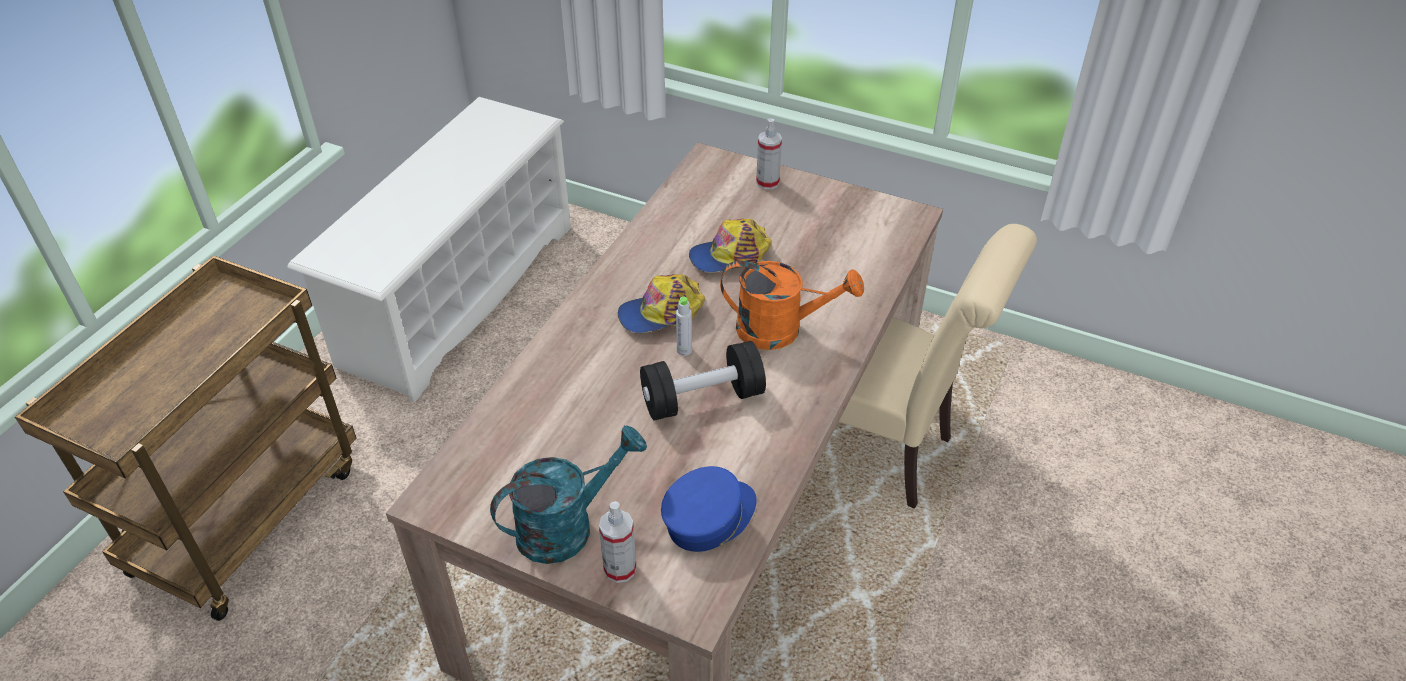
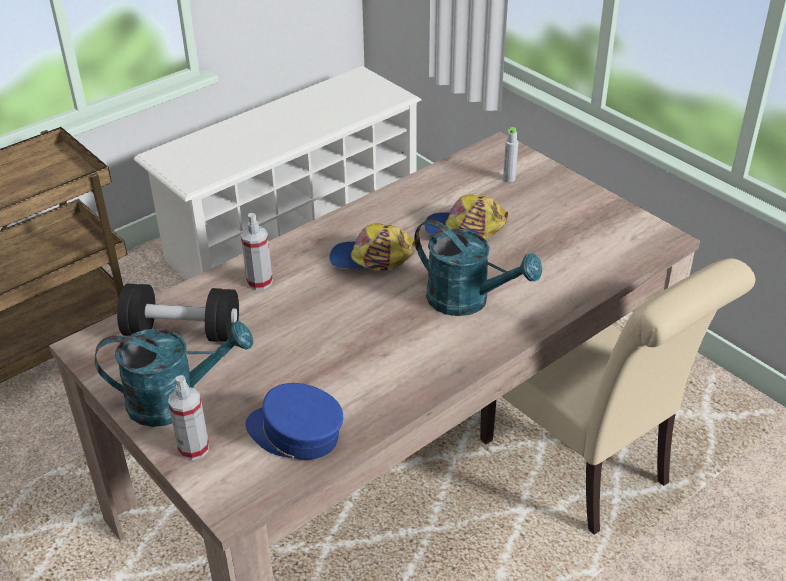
camera: 25 degrees right, 5 degrees down
(684, 350) = (370, 293): grey bottle -> grey bottle (509, 179)
(702, 399) = (358, 337): black dumbbell -> black dumbbell (183, 332)
(709, 518) = (295, 434): blue cap -> blue cap turned 135 degrees counterclockwise
(767, 182) = (542, 178): spray bottle -> spray bottle (259, 282)
(781, 330) = (468, 301): orange watering can -> turquoise watering can

